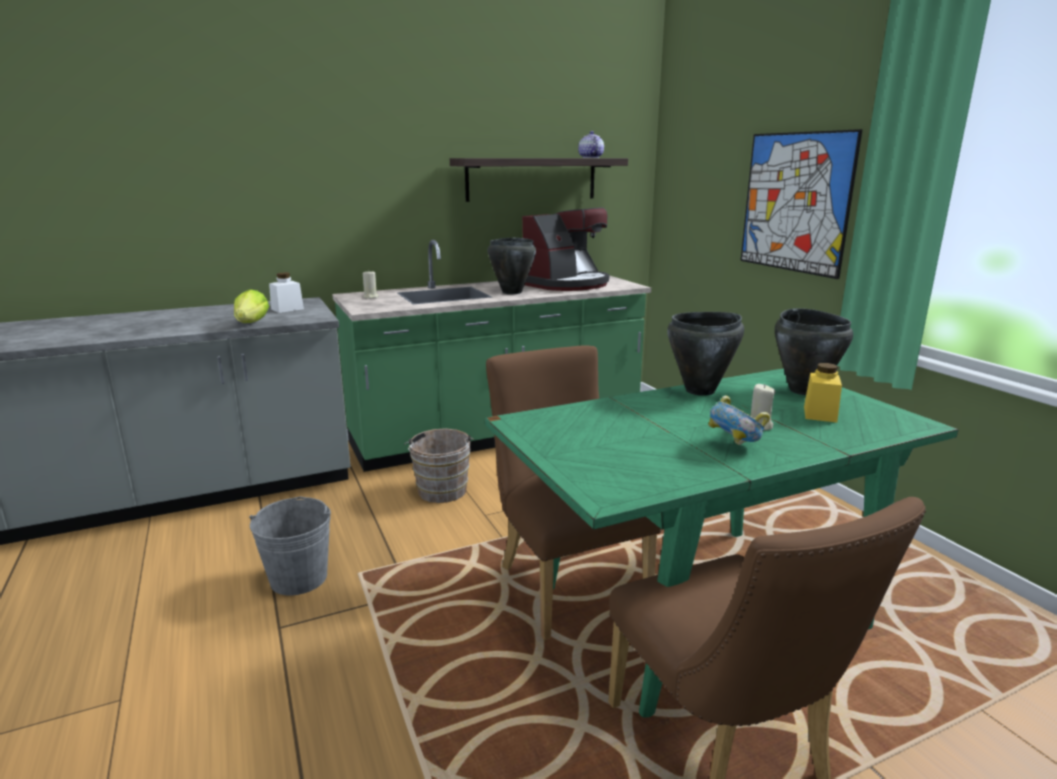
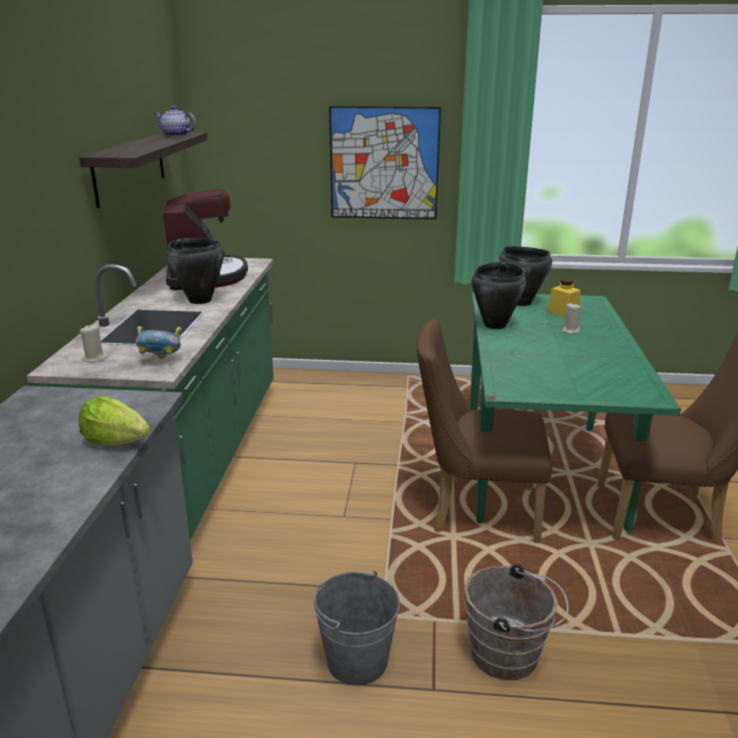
camera: 60 degrees left, 5 degrees up
(287, 309) = (67, 412): white jar -> none
(442, 493) = (278, 528): brown bucket -> brown bucket (510, 656)
(734, 446) = (597, 346): bowl -> bowl (161, 360)

